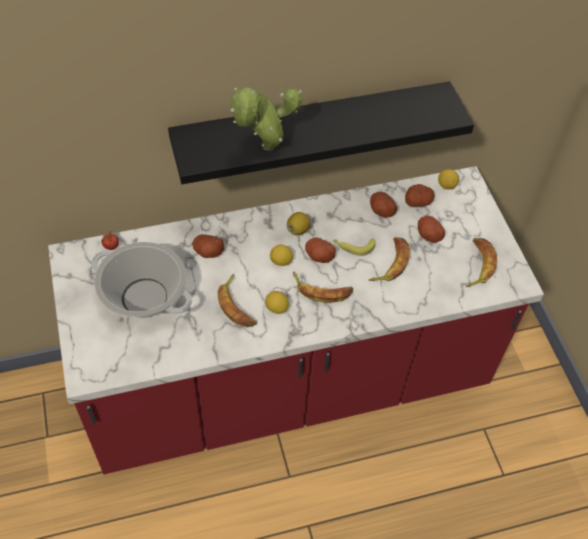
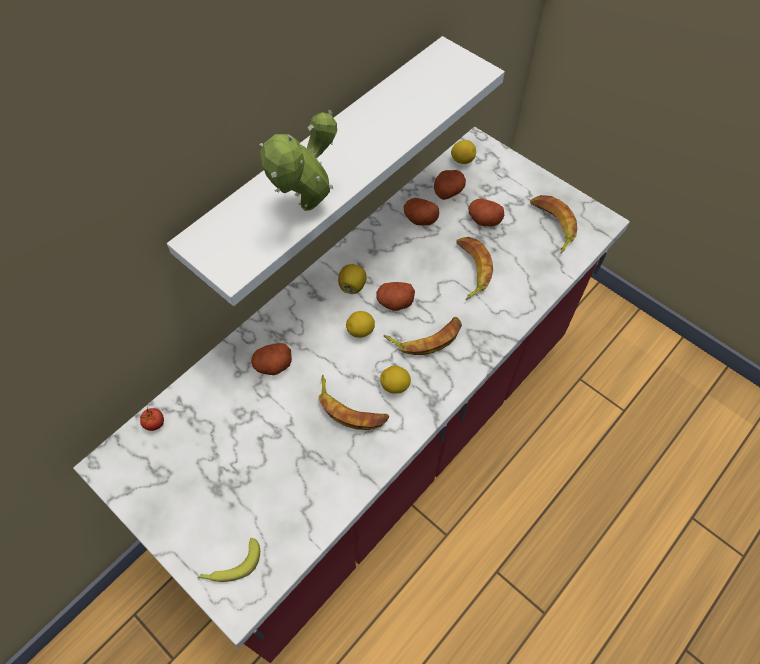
camera: 30 degrees left, 5 degrees up
(144, 298) = (240, 462): cooking pot -> none
(311, 128) = (321, 161): black shelf -> white shelf
(353, 246) = (421, 273): banana -> banana (230, 565)

